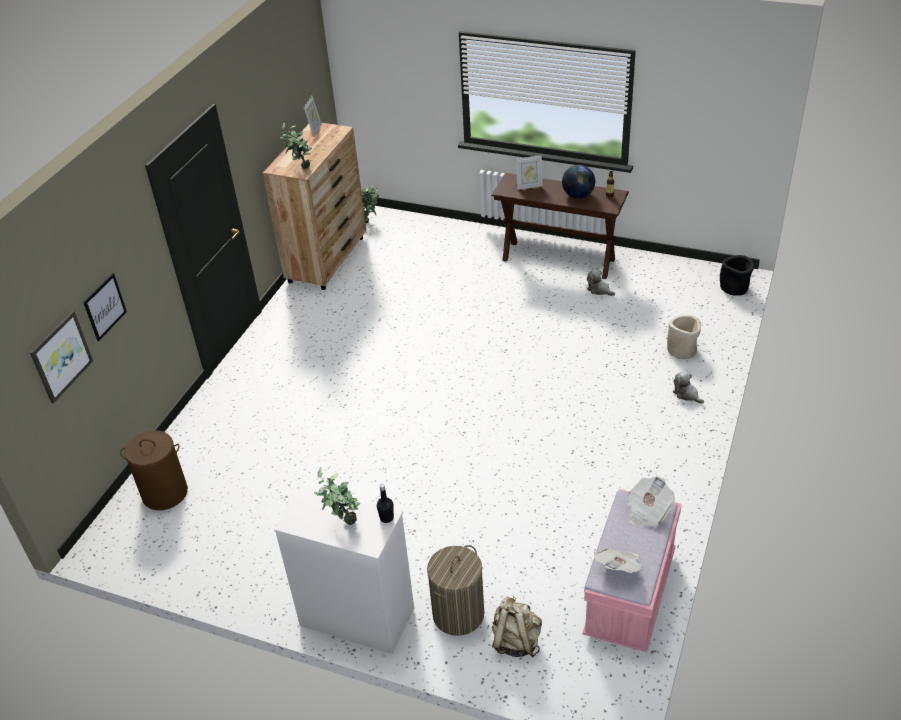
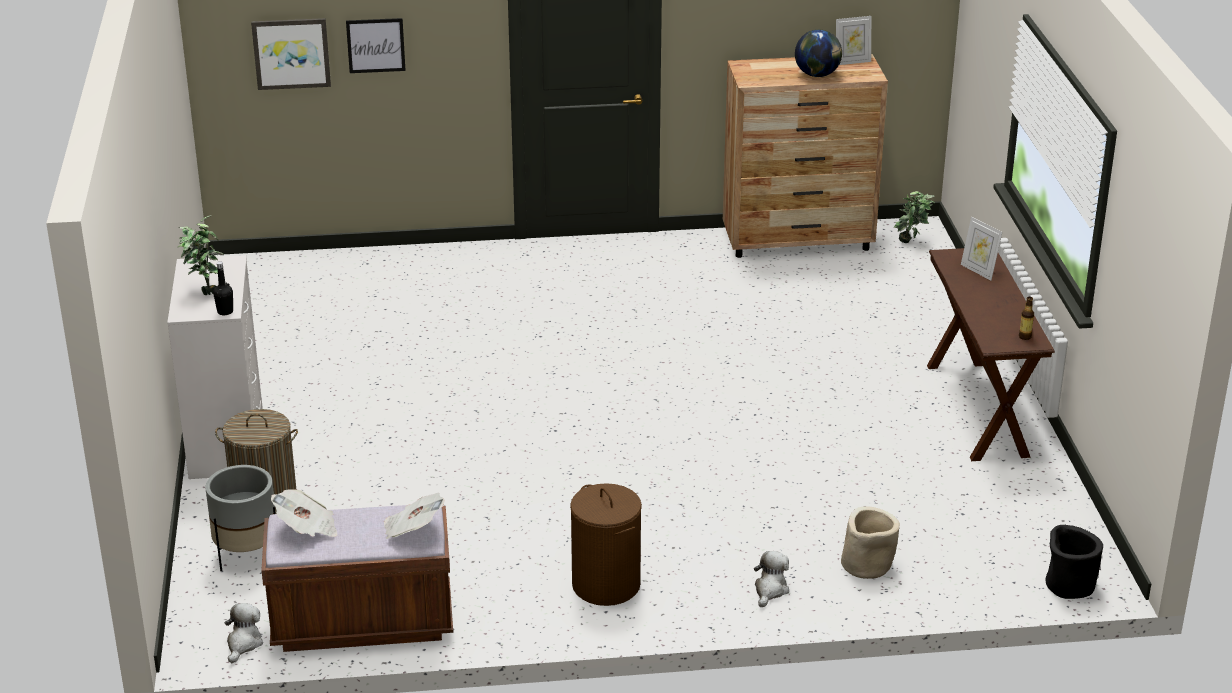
camera: 60 degrees right, 10 degrees down
(165, 493) = (327, 276): brown laundry basket -> brown laundry basket (606, 585)
(300, 168) = (759, 77): potted plant -> none
(515, 641) = (247, 555): beige backpack -> grey planter
(578, 195) = (997, 312): globe -> globe (817, 75)
(599, 290) = (939, 461): plush toy -> plush toy (243, 643)
(630, 595) = (362, 622): pink bench -> brown bench

